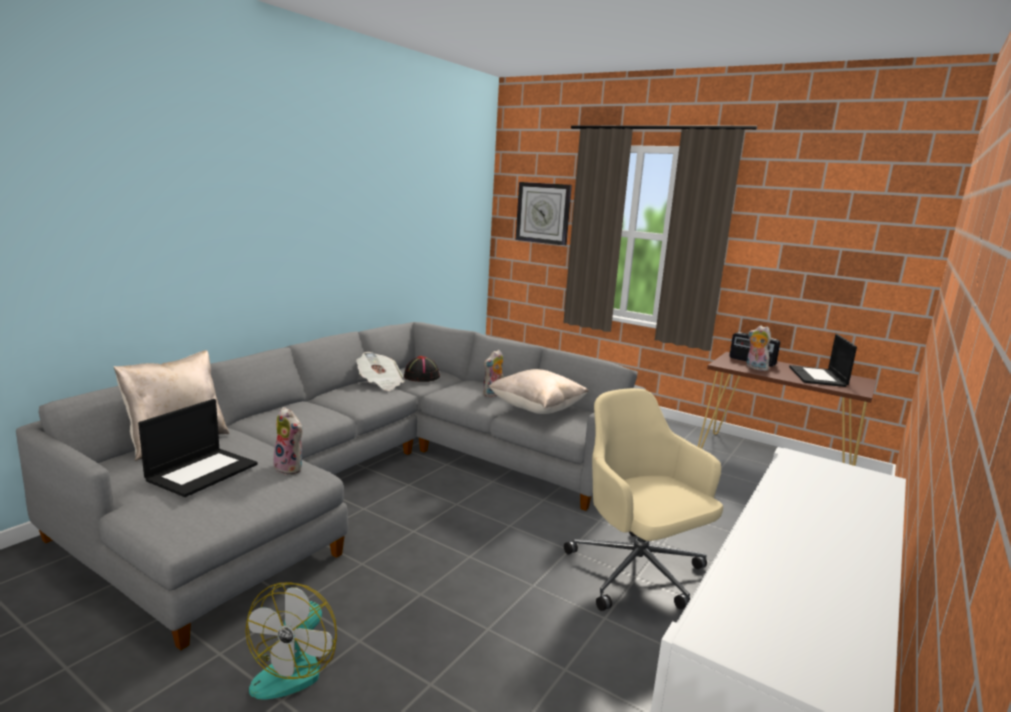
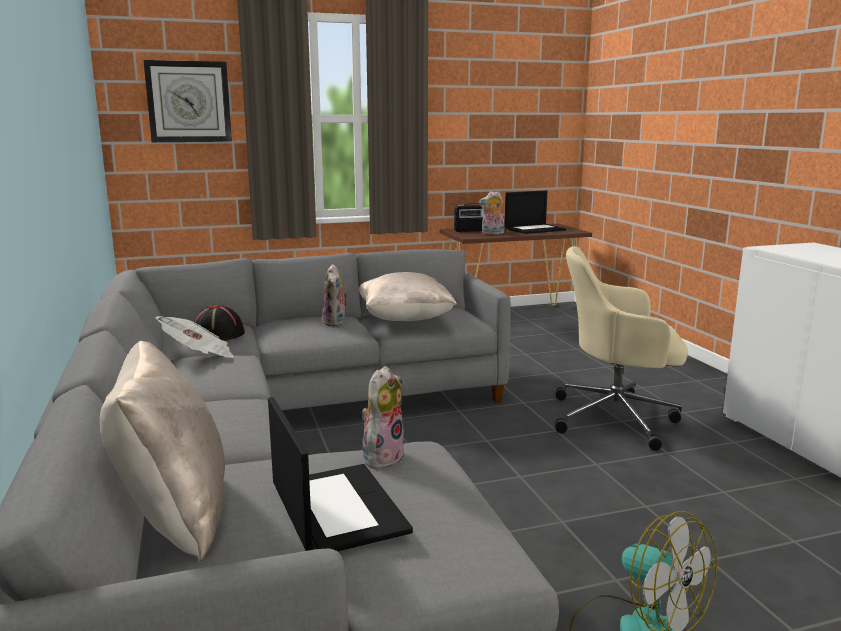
camera: 50 degrees left, 0 degrees up
(291, 468) = (382, 457): plush toy -> plush toy turned 45 degrees counterclockwise
(818, 377) = (535, 229): laptop -> laptop turned 75 degrees counterclockwise

